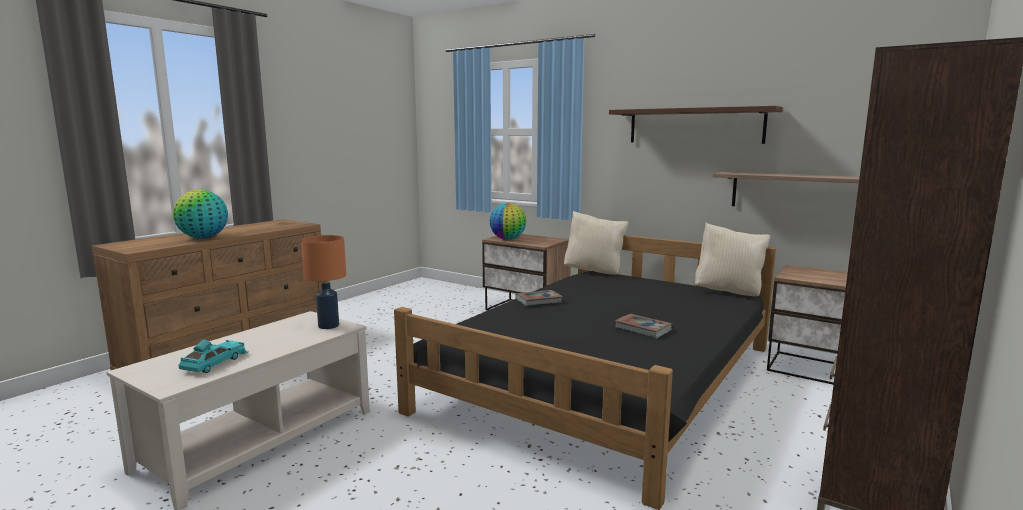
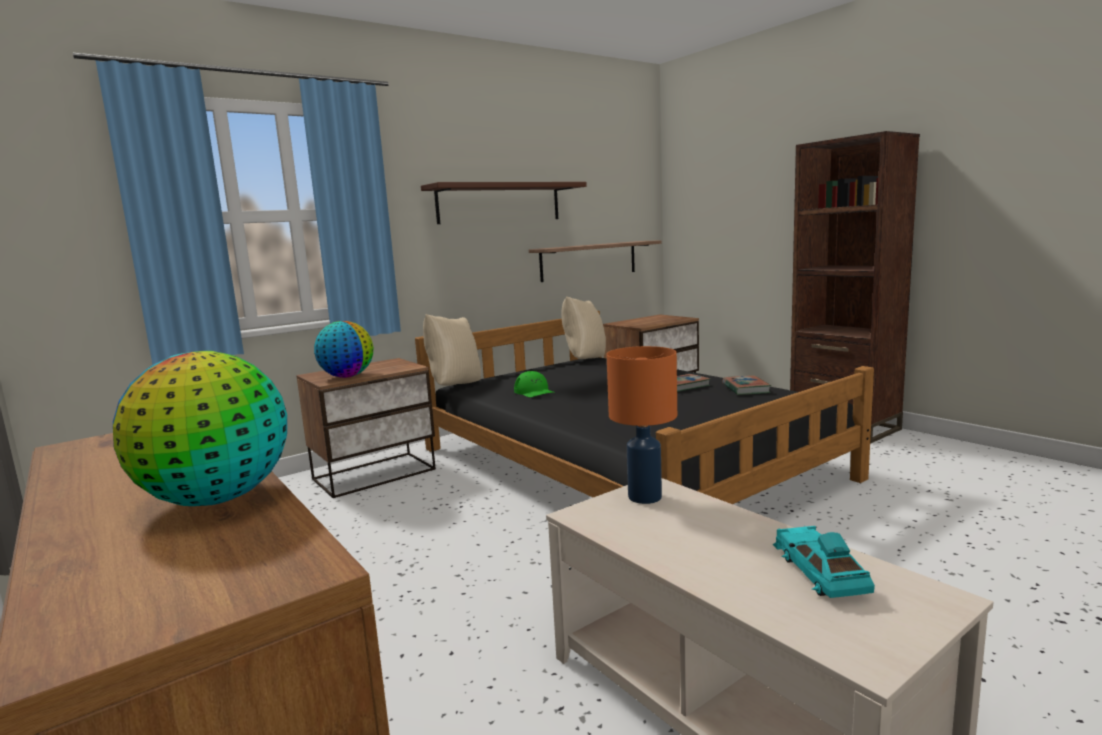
camera: 70 degrees left, 0 degrees up
(216, 362) = (819, 571): turquoise toy car -> turquoise toy car turned 45 degrees clockwise
(538, 301) = (560, 409): book -> book (745, 389)
(584, 290) = (534, 392): none -> green cap

